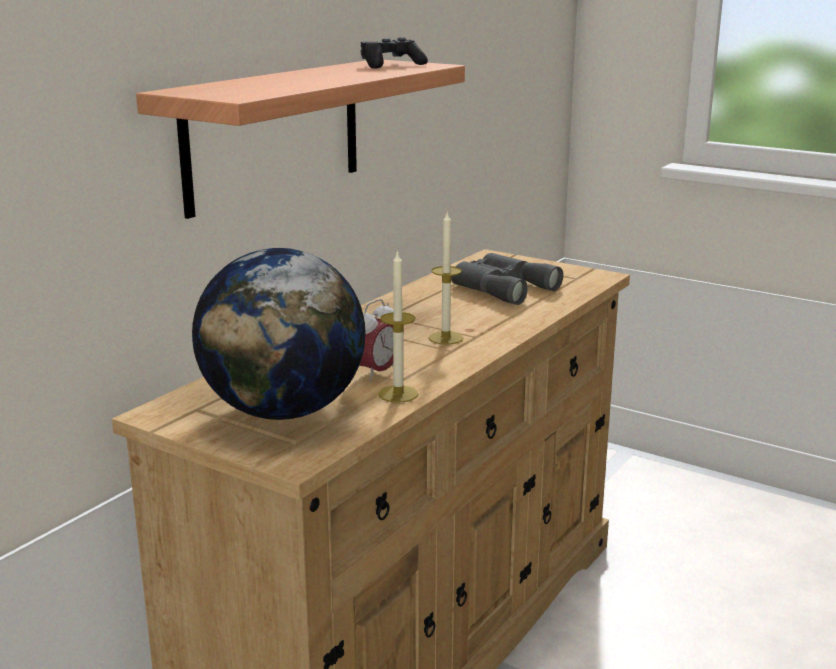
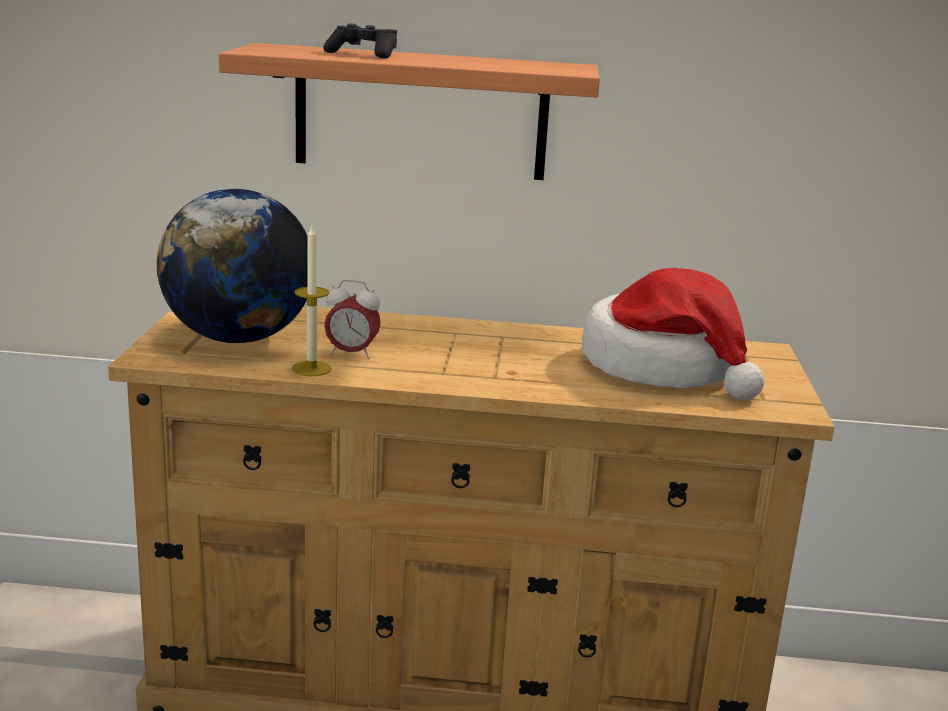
camera: 60 degrees right, 0 degrees up
(391, 65) = (540, 66): black game controller -> black game controller (363, 54)
(445, 338) = (473, 366): candle -> none
(500, 287) = (665, 367): grey binoculars -> hat

